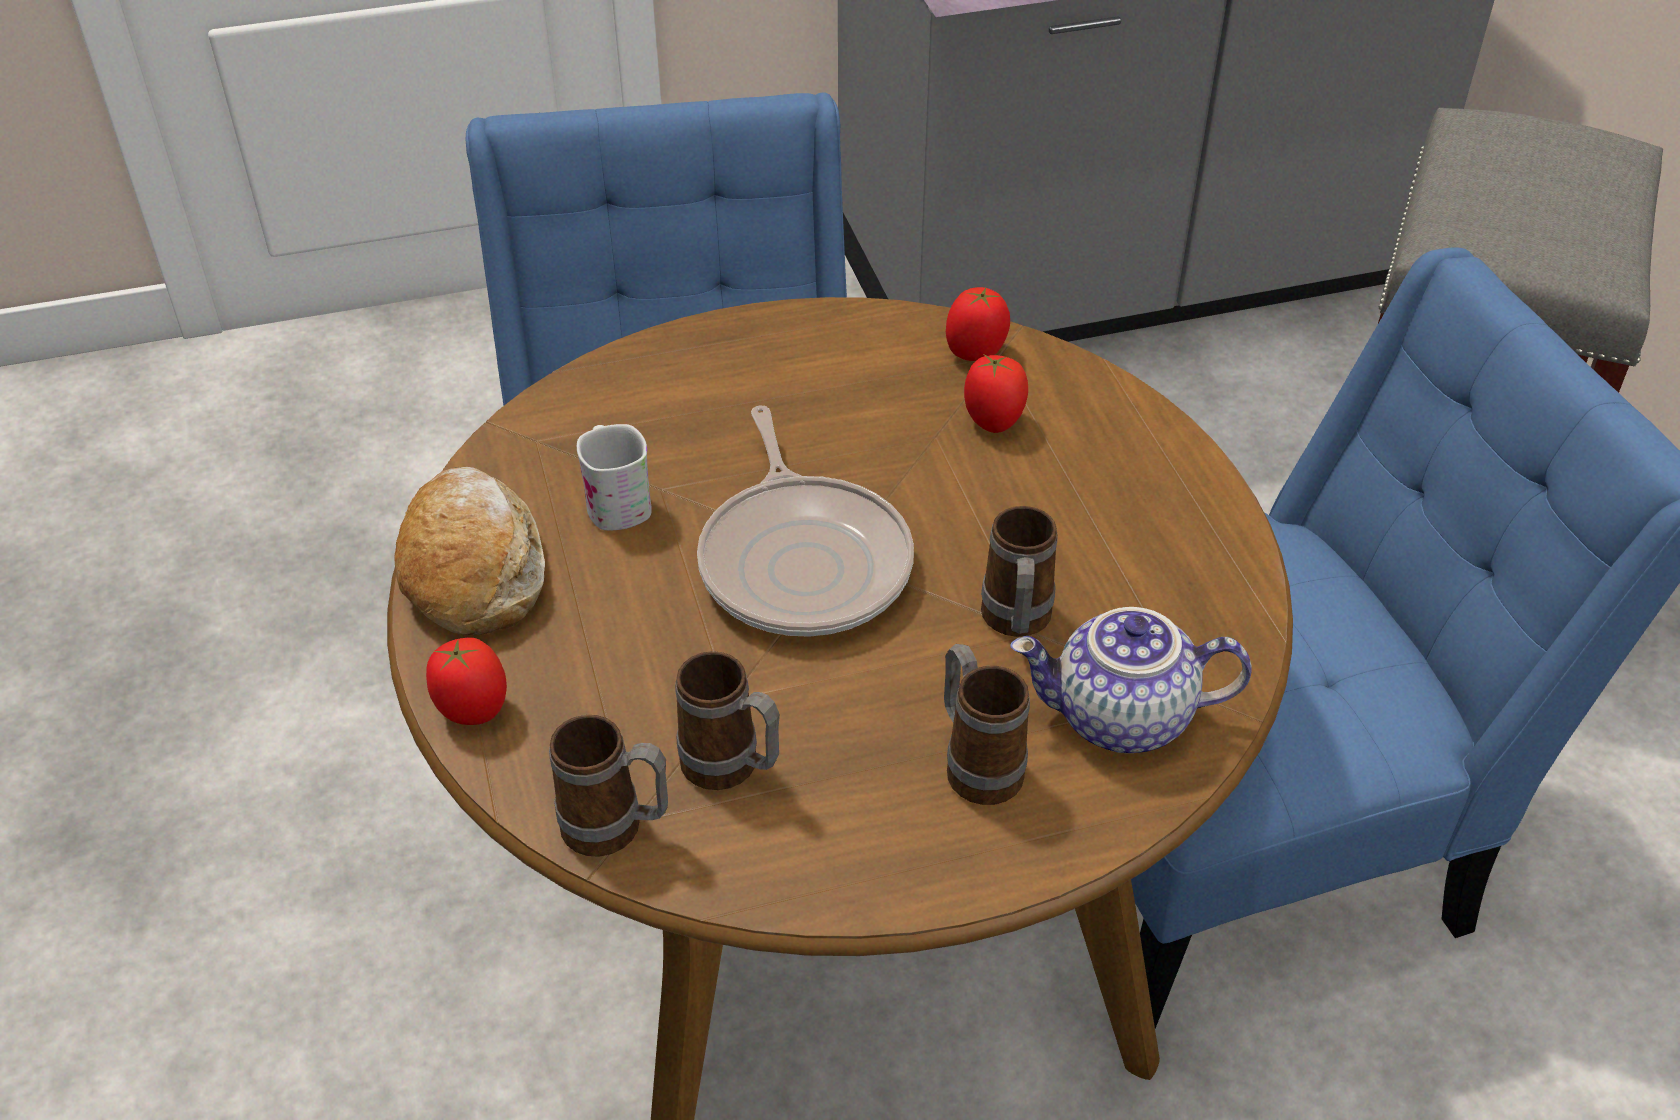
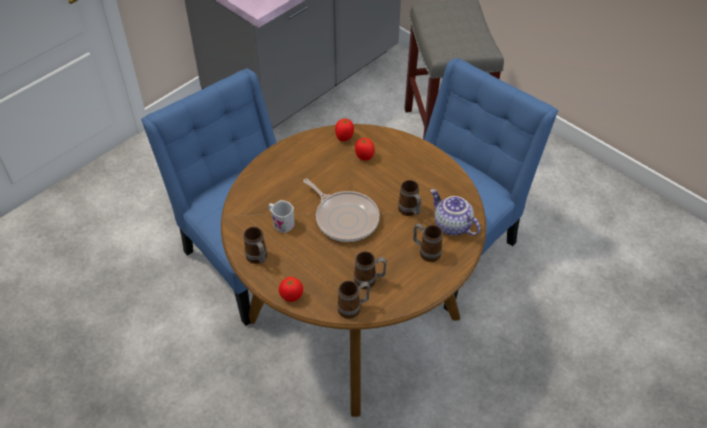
camera: 30 degrees left, 5 degrees up
(473, 568) = (258, 259): bread -> mug
(1120, 720) = (451, 225): teapot -> teapot turned 75 degrees clockwise

